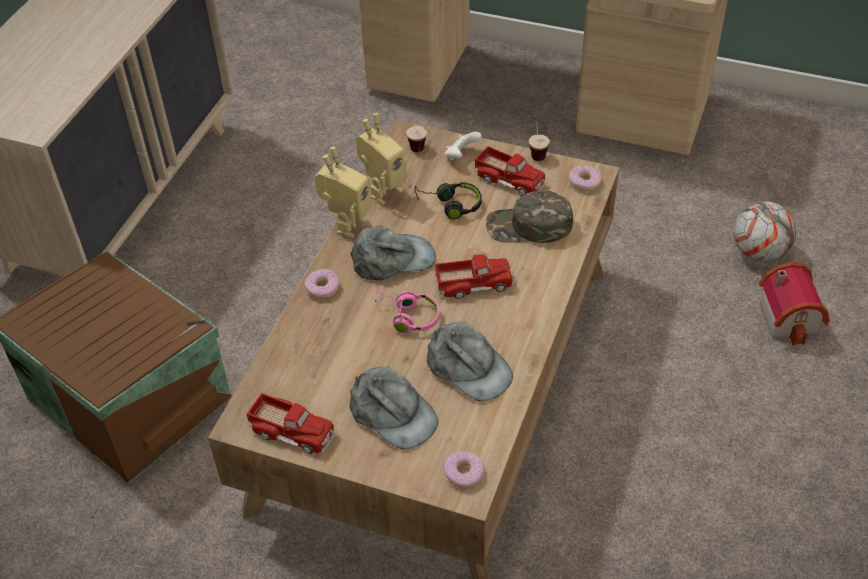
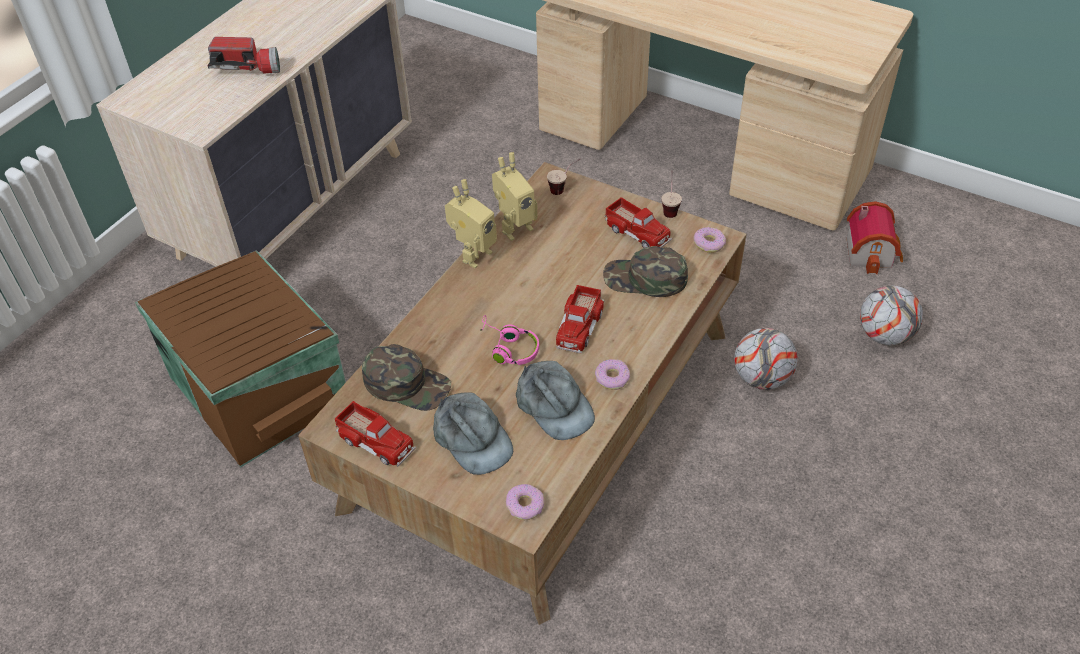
camera: 10 degrees right, 0 degrees up
(69, 56) = (247, 67): none -> flashlight
(310, 367) = (407, 384): none -> green cap
(322, 288) = (436, 311): donut -> donut (612, 378)
(392, 259) = (508, 293): grey cap -> none
(450, 205) = (574, 249): black headphones -> none
(461, 156) = (596, 203): white game controller -> none
(474, 283) = (579, 326): toy truck -> toy truck turned 105 degrees clockwise
(648, 312) = (761, 378): none -> football
(792, 317) = (903, 403): toy house -> toy house (872, 252)

